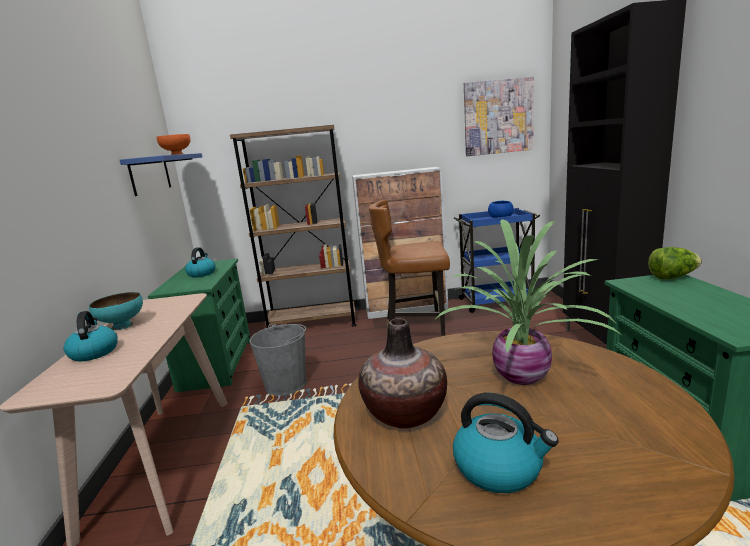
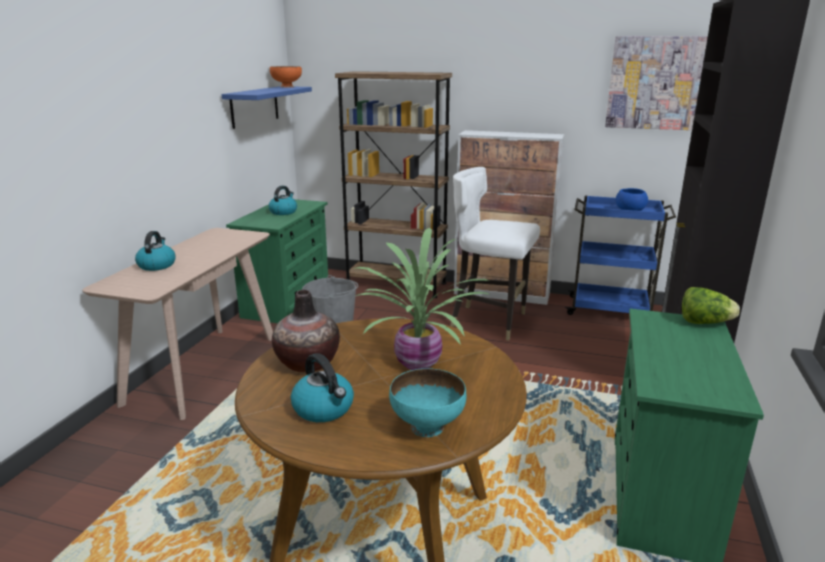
camera: 20 degrees right, 5 degrees up
(123, 325) = (189, 248): turquoise bowl -> turquoise bowl (428, 427)
(416, 333) = (490, 321): brown chair -> white chair

